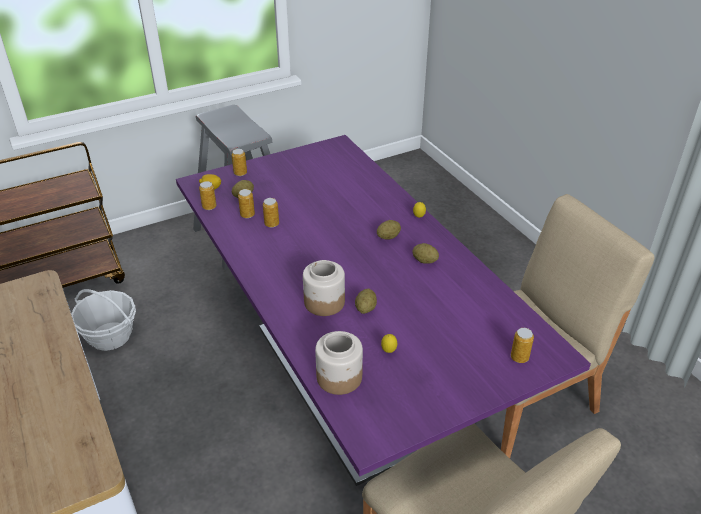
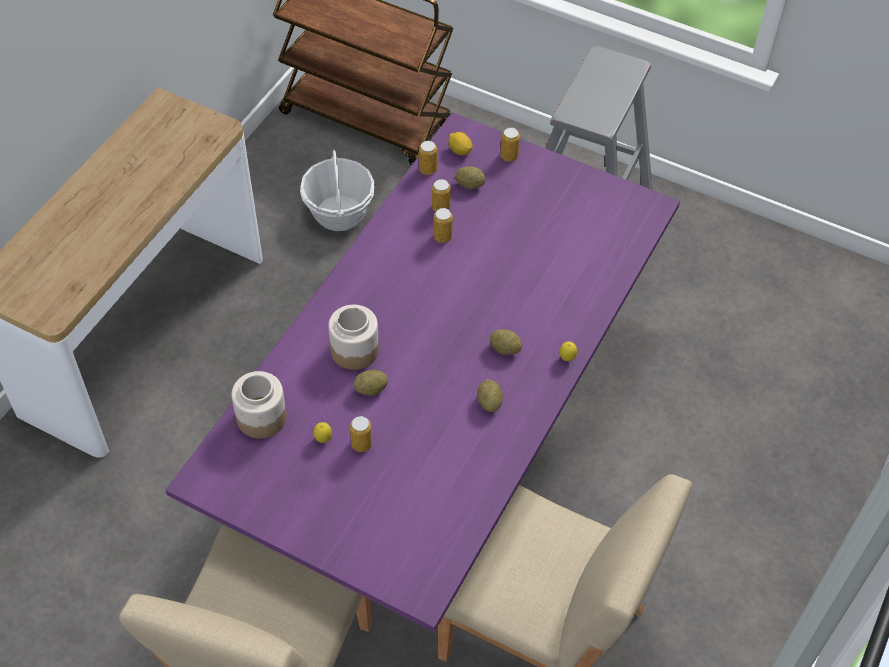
camera: 55 degrees right, 15 degrees up
(519, 357) = (395, 556): can -> can (361, 444)

